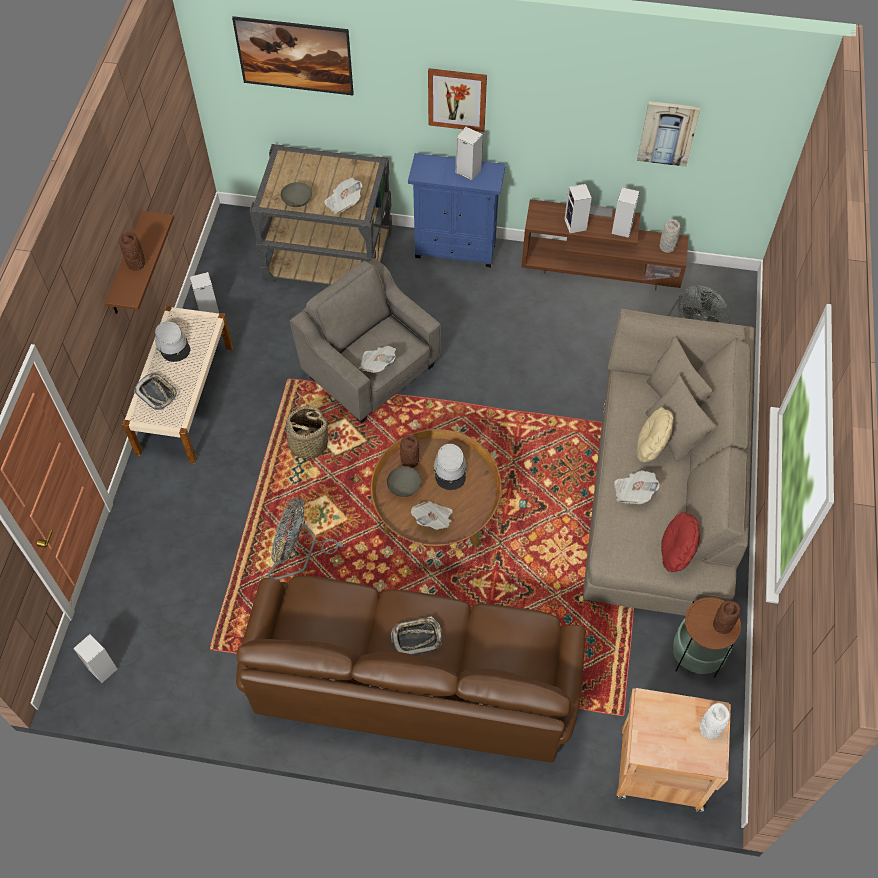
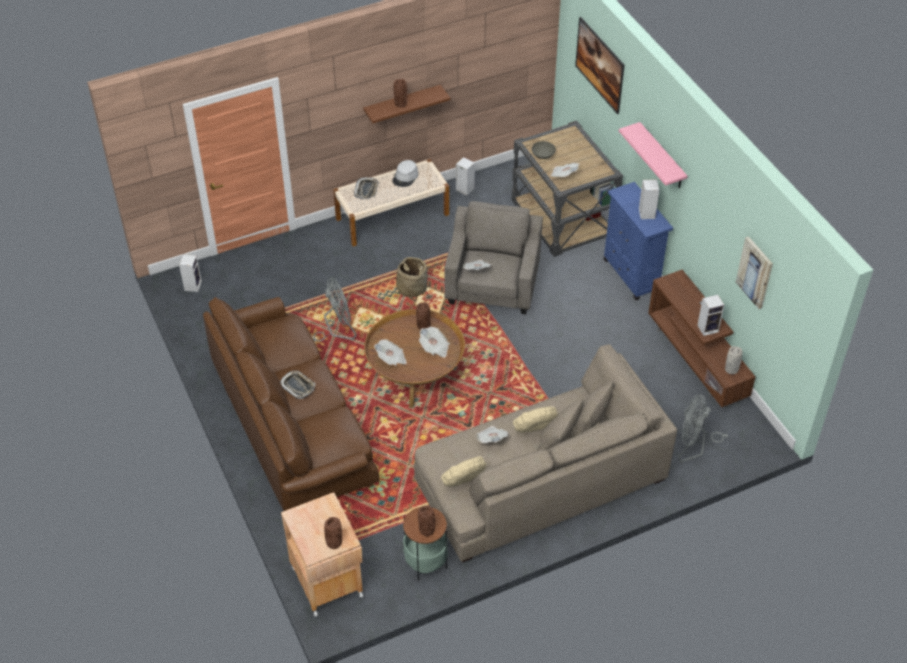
camera: 55 degrees right, 10 degrees down
(301, 550) = (335, 326): grey fan -> grey fan turned 90 degrees clockwise
(404, 487) = (402, 333): grey bowl -> none
(450, 470) = (434, 348): grey hat -> newspaper
(457, 99) = (662, 157): picture -> pink shelf
(576, 225) = (684, 303): speaker -> none
(675, 554) = (463, 484): red pillow -> beige pillow
(709, 729) = (333, 542): white vase -> brown vase

